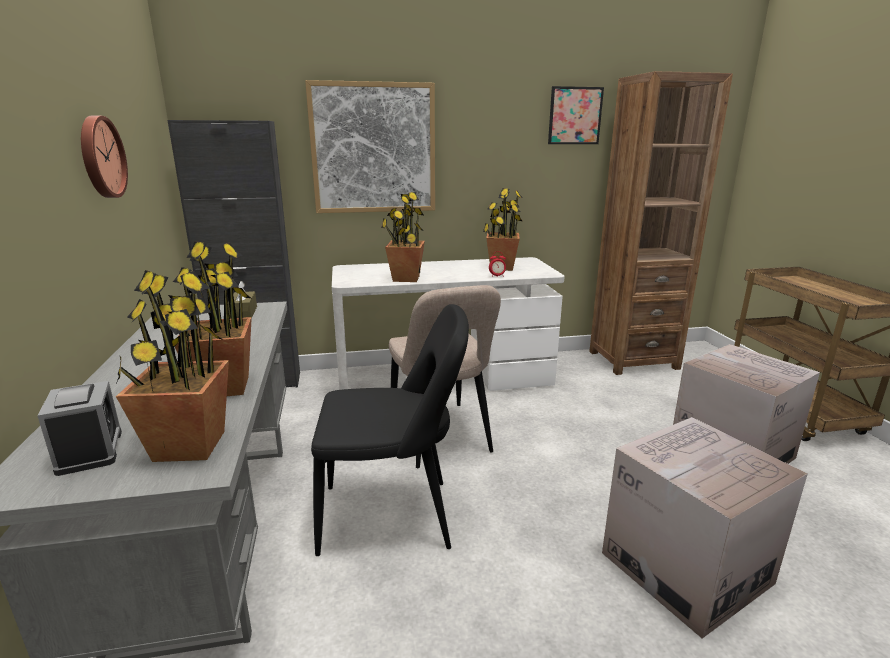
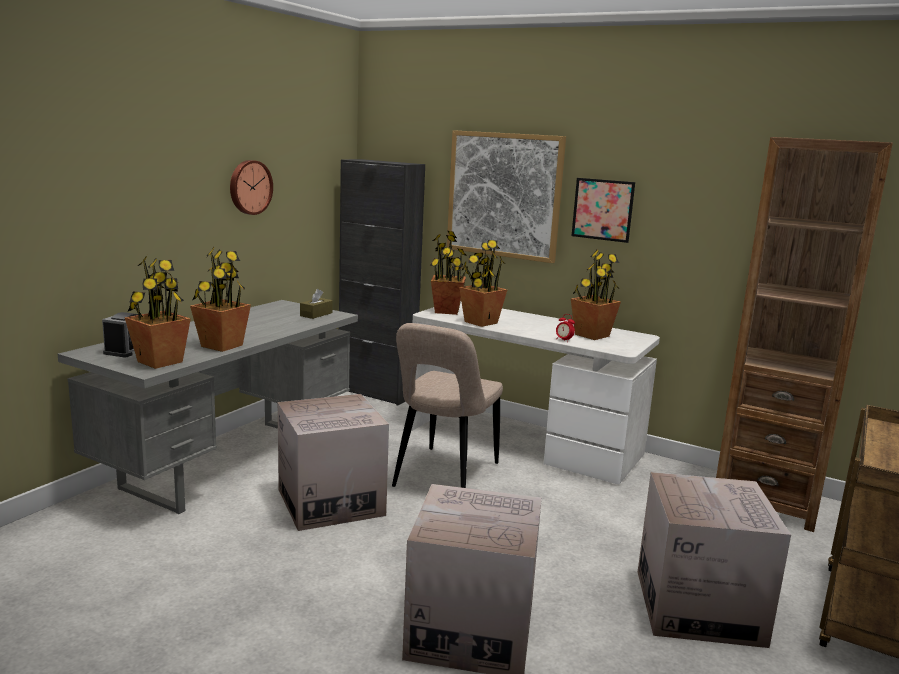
camera: 40 degrees right, 5 degrees down
(355, 276) = (447, 311): none -> potted plant
(393, 516) = (331, 502): black chair -> cardboard box
(575, 116) = (725, 178): picture -> picture (603, 209)

